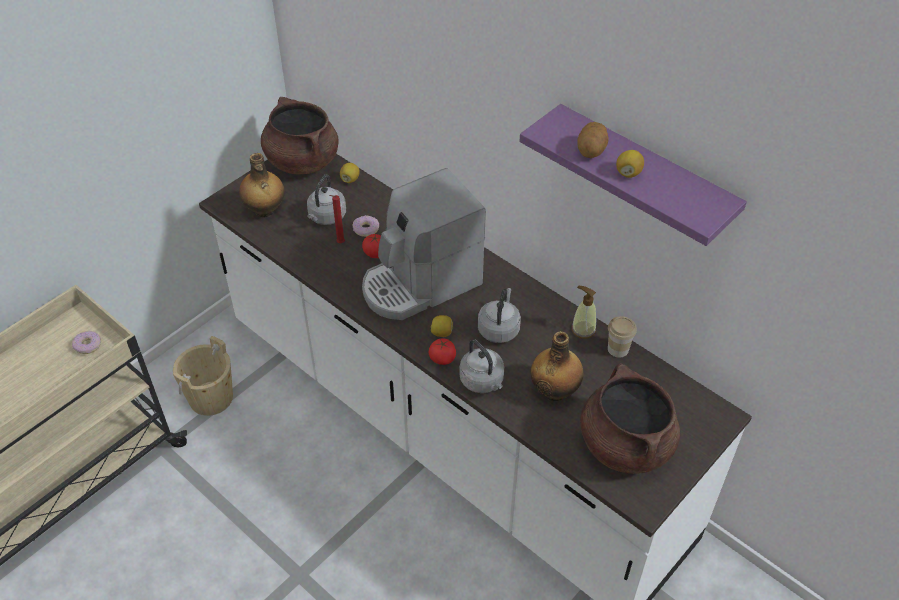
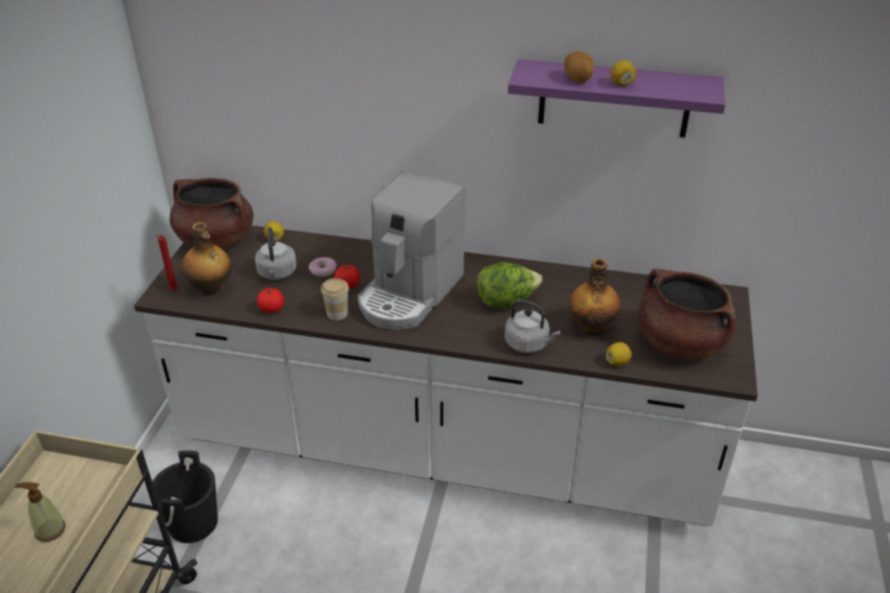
camera: 30 degrees left, 10 degrees down
(88, 345) = (83, 486): donut -> none
(211, 398) = (193, 523): beige bucket -> black bucket
(339, 243) = (307, 289): red candle -> red candle (173, 291)
(442, 332) = (461, 322): lemon -> lemon (617, 362)
(442, 358) = (479, 340): tomato -> tomato (271, 309)
(499, 328) = (506, 301): grey kettle -> lettuce
(583, 329) = (573, 277): soap dispenser -> soap dispenser (50, 530)
(618, 349) = (612, 280): cup -> cup (337, 313)

